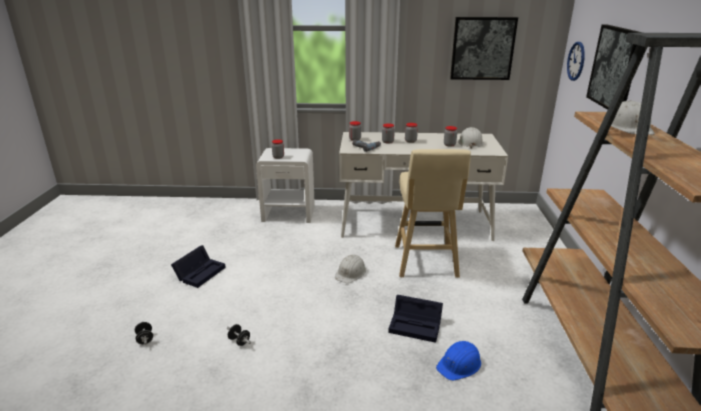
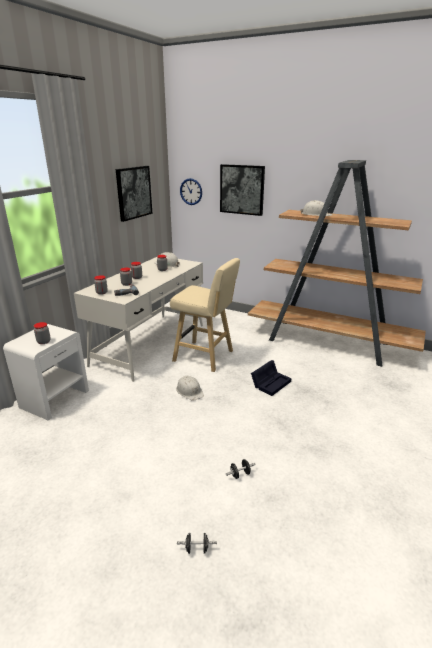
camera: 65 degrees left, 0 degrees up
(200, 272) = (105, 485): black storage box -> none
(459, 364) = (314, 380): blue hard hat -> none

